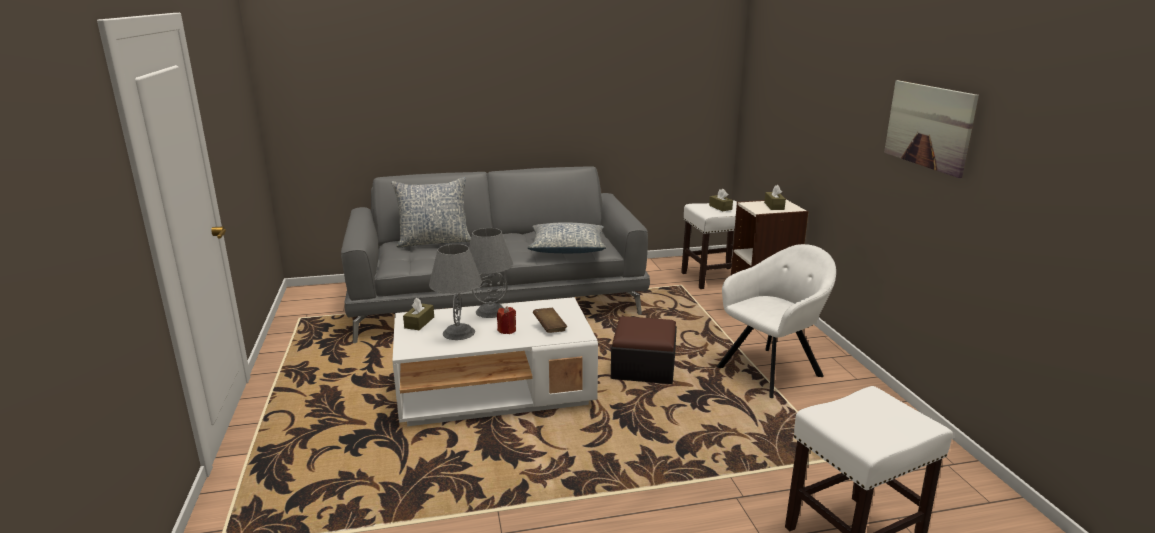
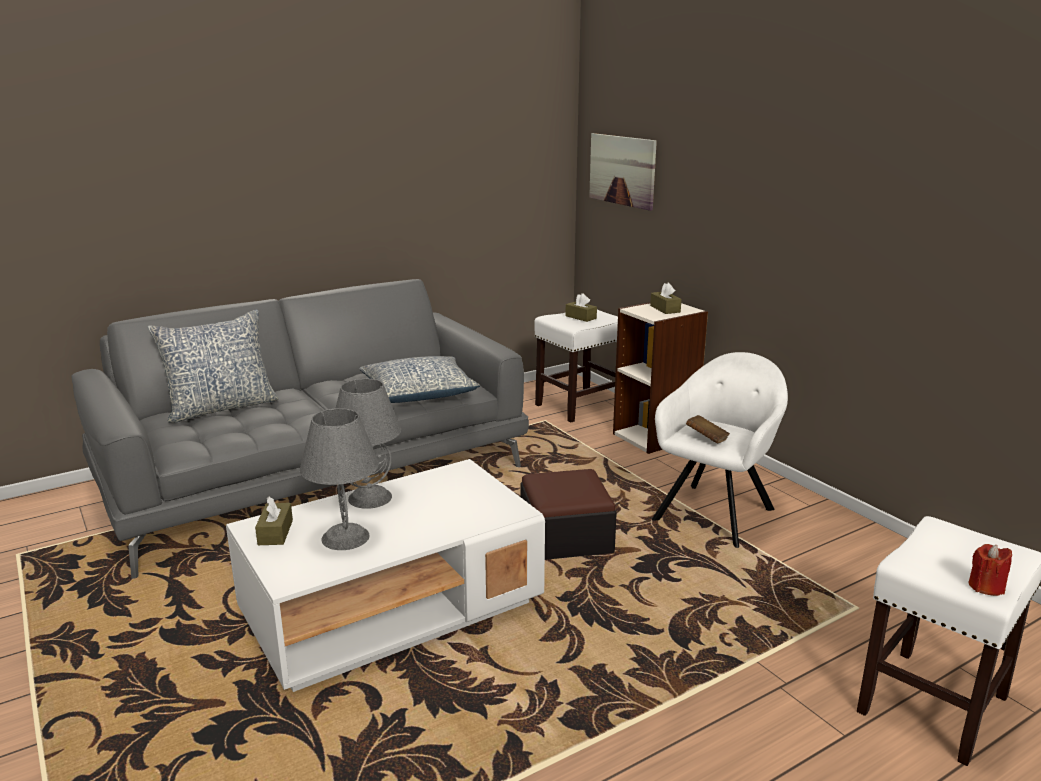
camera: 20 degrees left, 0 degrees up
(507, 330) = (412, 522): red candle -> red candle (986, 587)
(550, 328) = (469, 508): brown book -> brown book (706, 439)
(928, 126) = (884, 198): picture -> picture (622, 170)

